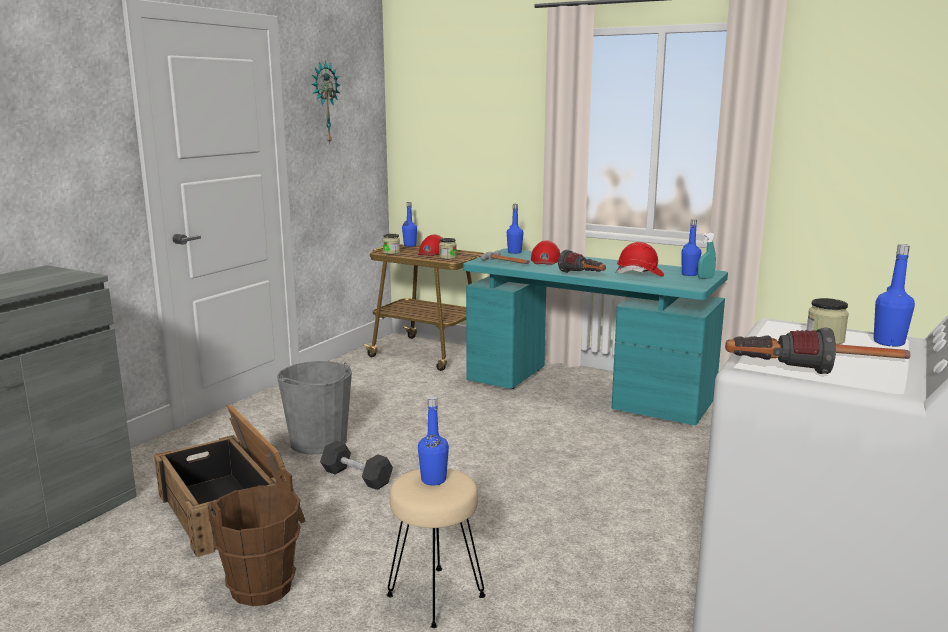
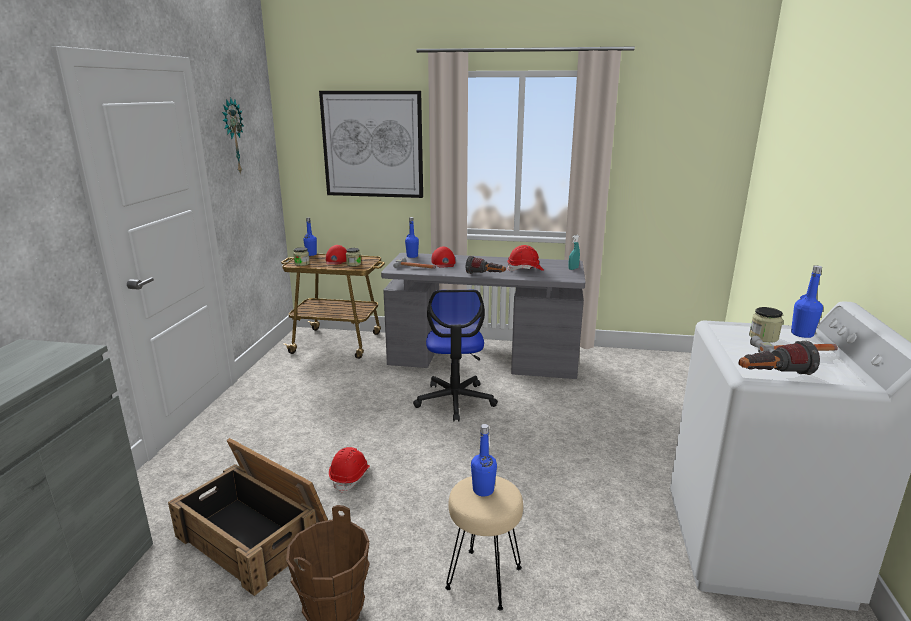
camera: 20 degrees left, 5 degrees up
(318, 442) = (296, 448): grey bucket -> none
(356, 477) = (350, 477): black dumbbell -> red hard hat
(485, 118) = (372, 144): none -> picture
(523, 426) = (455, 401): none -> office chair
(587, 392) = (483, 361): turquoise desk -> grey desk
(689, 274) = (559, 266): blue bottle -> none

